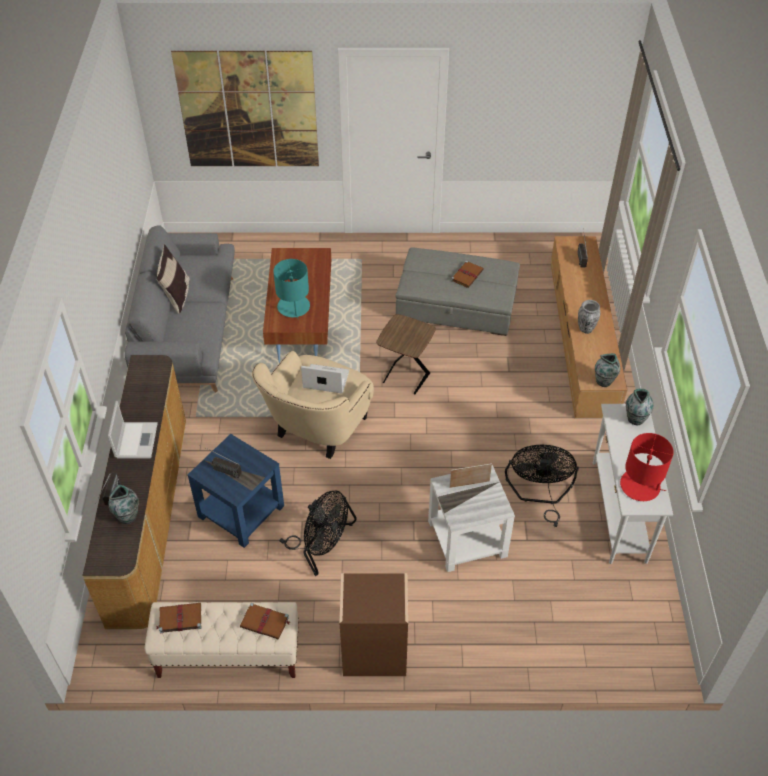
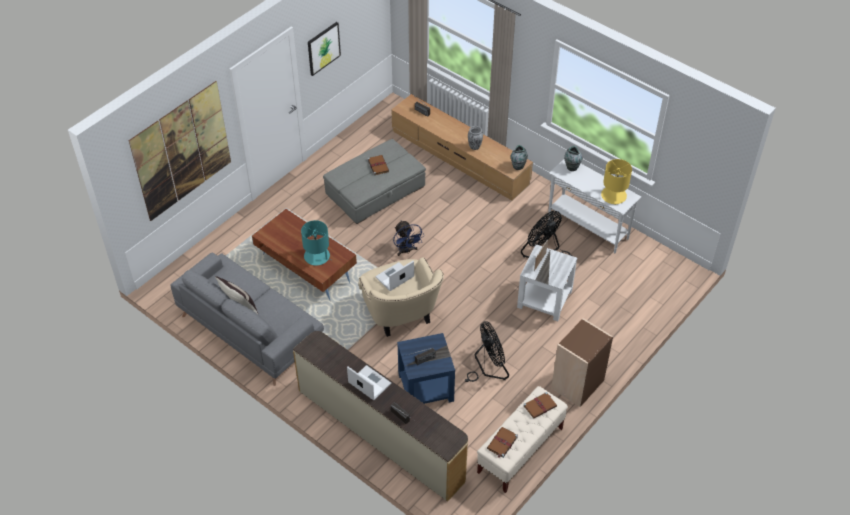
camera: 50 degrees left, 0 degrees up
(128, 516) = (425, 417): vase -> none
(405, 378) = (406, 251): brown side table -> blue fan
(495, 107) = (323, 48): none -> picture
(640, 486) = (614, 195): red table lamp -> yellow table lamp

